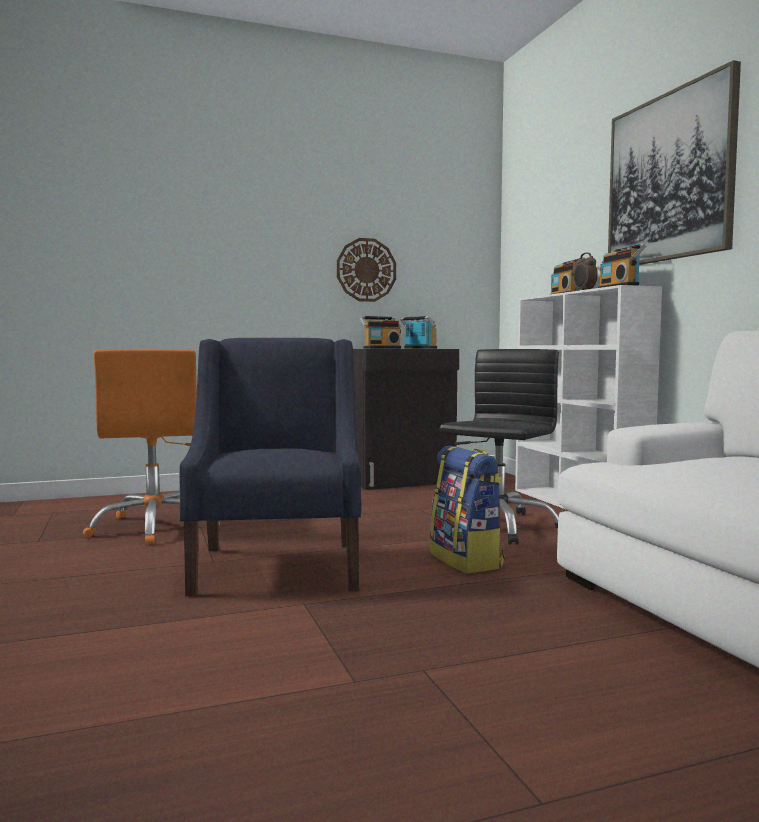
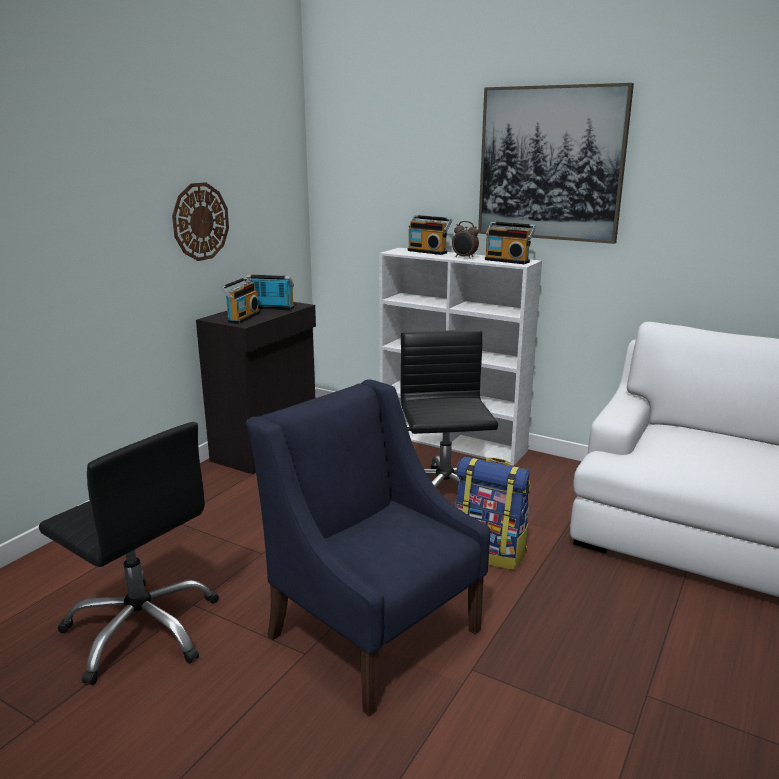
camera: 40 degrees left, 15 degrees up
(154, 527) = (142, 629): orange office chair -> black office chair

